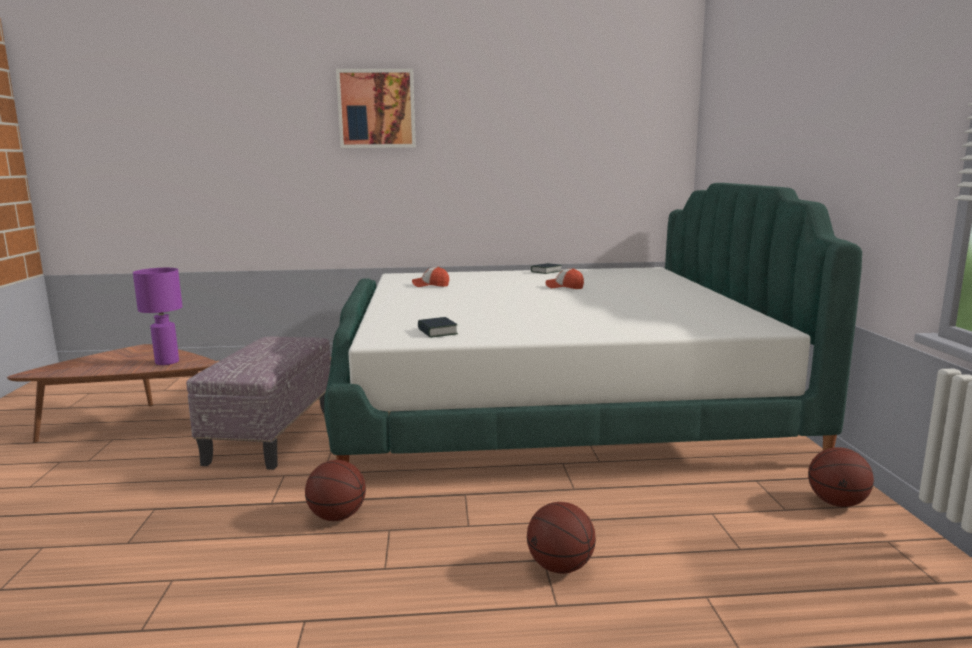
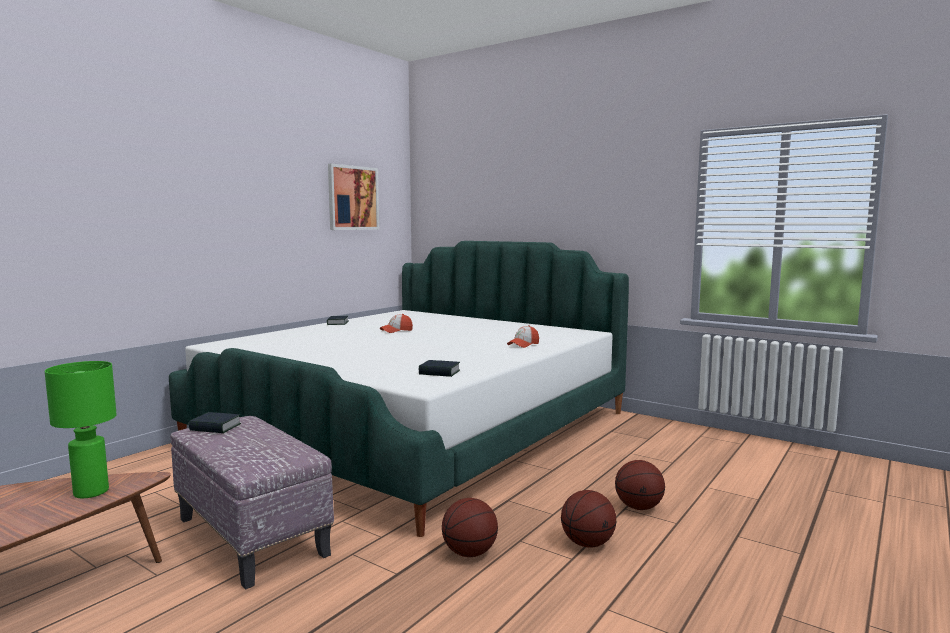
camera: 50 degrees left, 5 degrees down
(166, 362) = (90, 492): purple table lamp -> green table lamp
(275, 339) = (215, 427): none -> book
(376, 109) = (165, 164): picture -> picture (353, 198)
(430, 285) = (285, 346): cap -> cap (523, 345)
(836, 503) = (656, 428): basketball -> basketball (587, 543)

